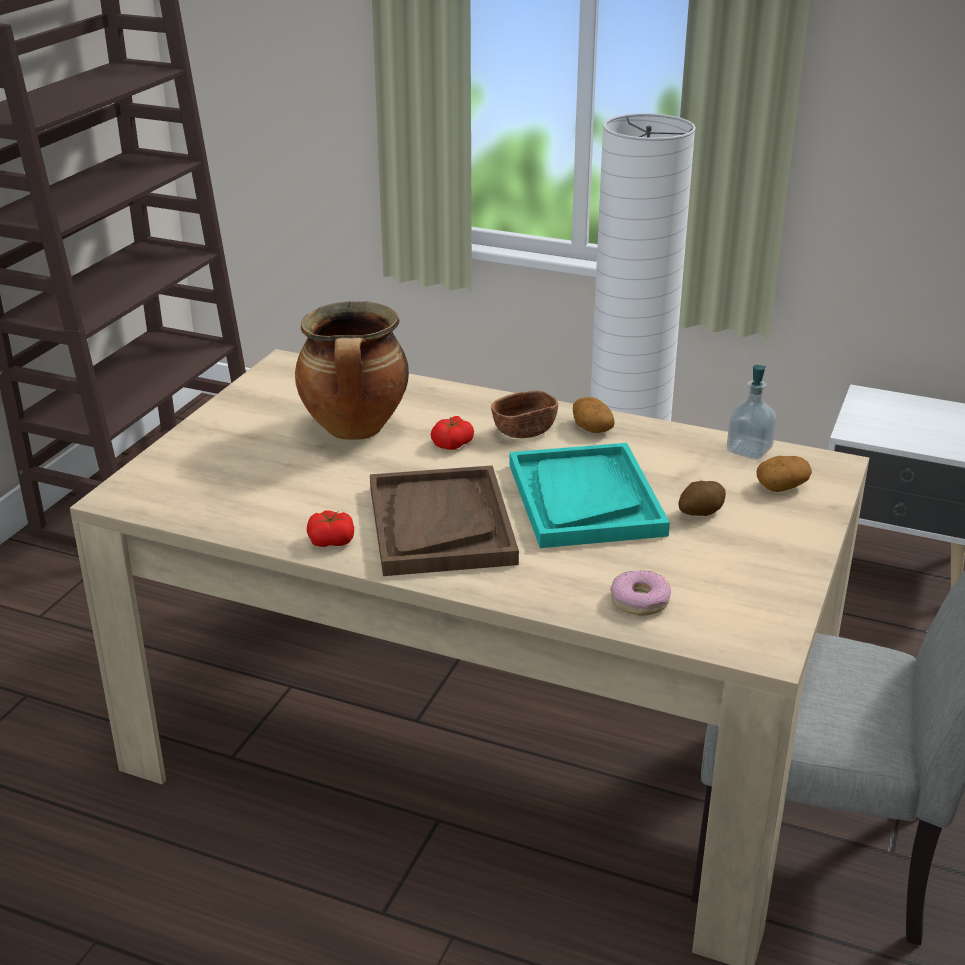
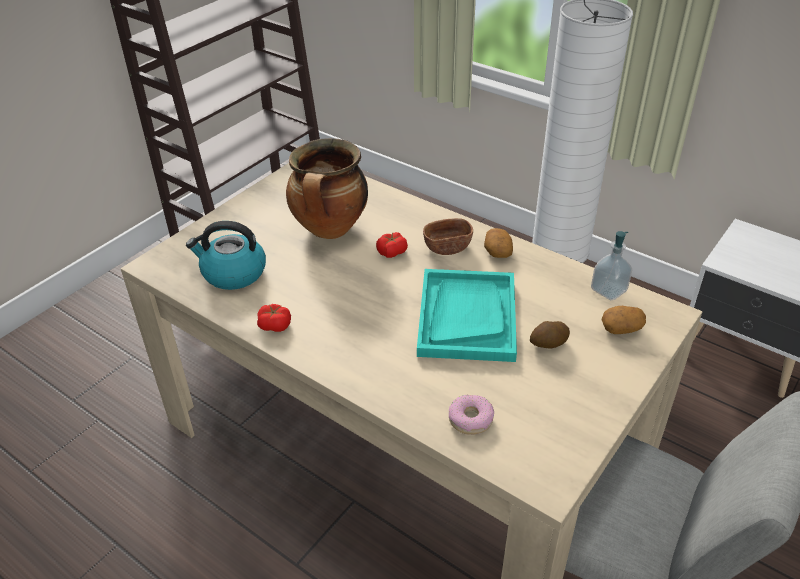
camera: 15 degrees right, 10 degrees up
(242, 493) = (233, 273): none -> kettle
(440, 524) = (355, 323): brown tray -> none

